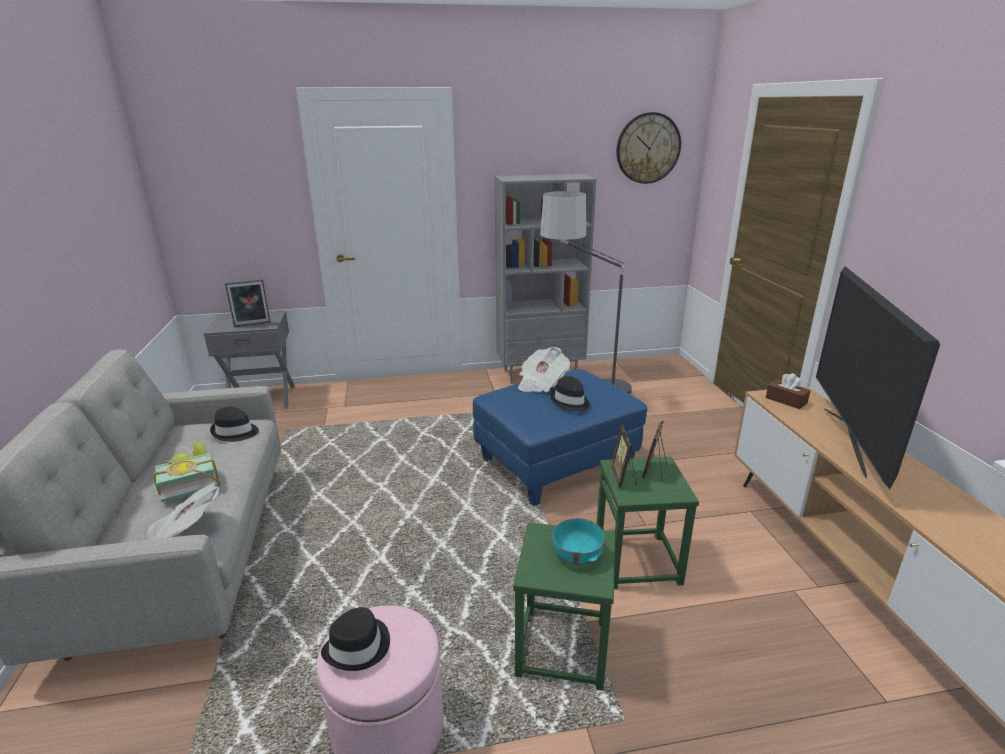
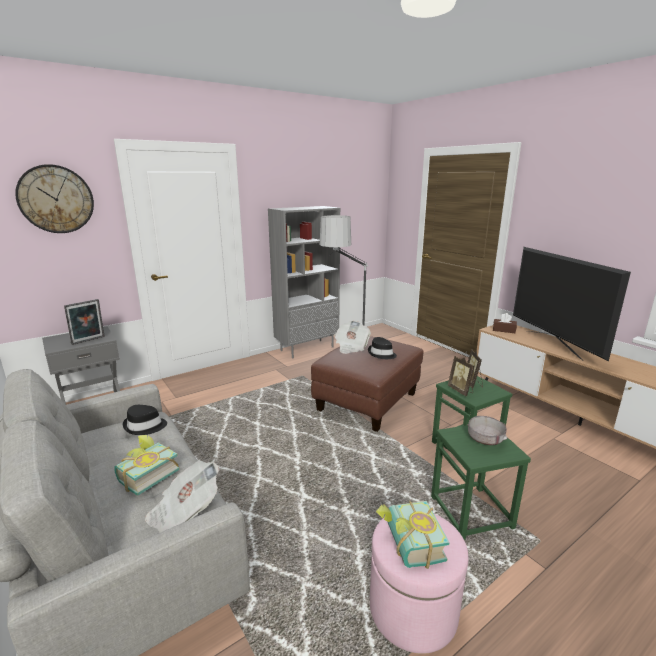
camera: 25 degrees left, 5 degrees down
(358, 647) = (407, 545): black hat -> book
(556, 463) = (367, 402): blue ottoman -> brown ottoman
(577, 554) = (485, 439): turquoise bowl -> grey bowl
(648, 148) = (358, 189): wall clock -> wall clock (56, 199)

